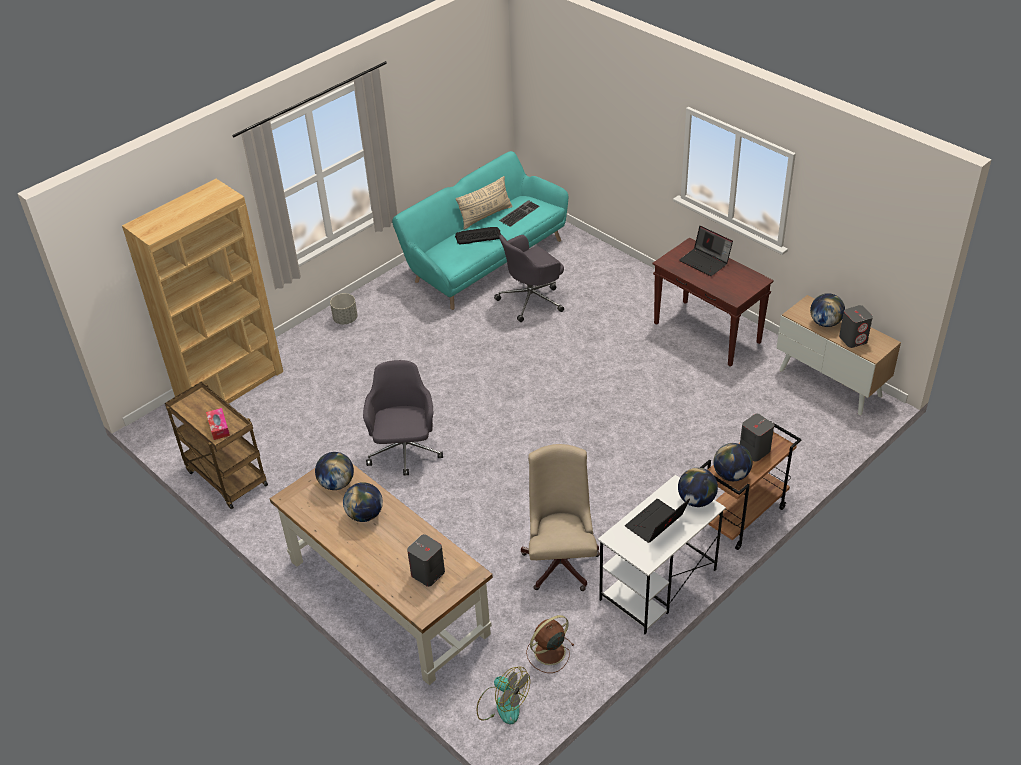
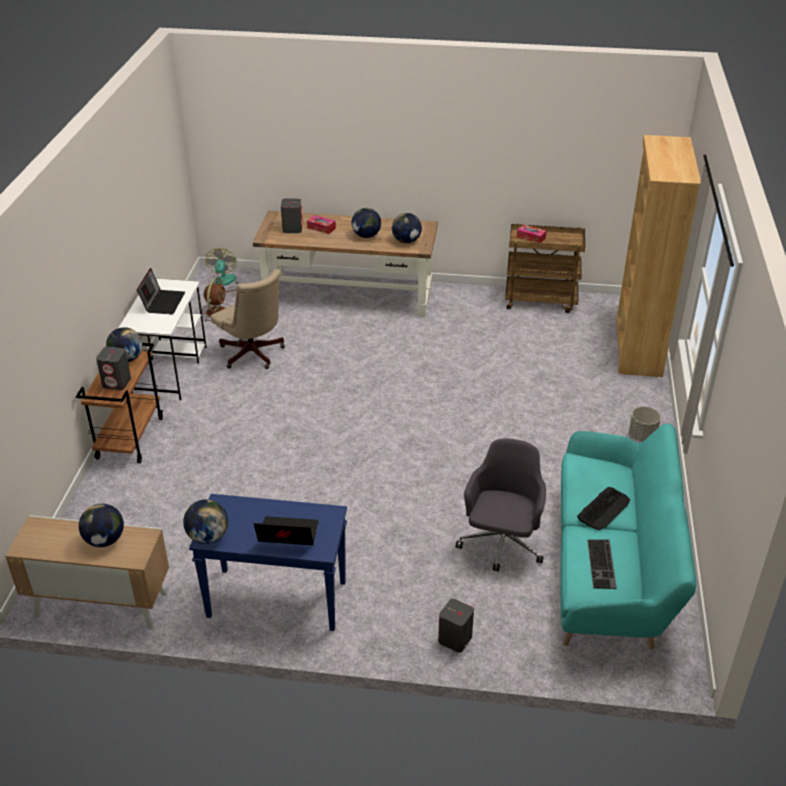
camera: 140 degrees right, 5 degrees down
(396, 556) = (321, 228): none -> tissue box
(405, 452) = (442, 366): grey office chair -> none
(485, 216) = (634, 542): beige pillow -> none
(502, 704) = (225, 283): fan -> fan turned 90 degrees clockwise
(696, 500) = (142, 325): globe -> globe (208, 537)
(708, 333) = (275, 600): brown console table -> blue console table
(853, 339) = (63, 534): grey speaker -> grey speaker (454, 639)

